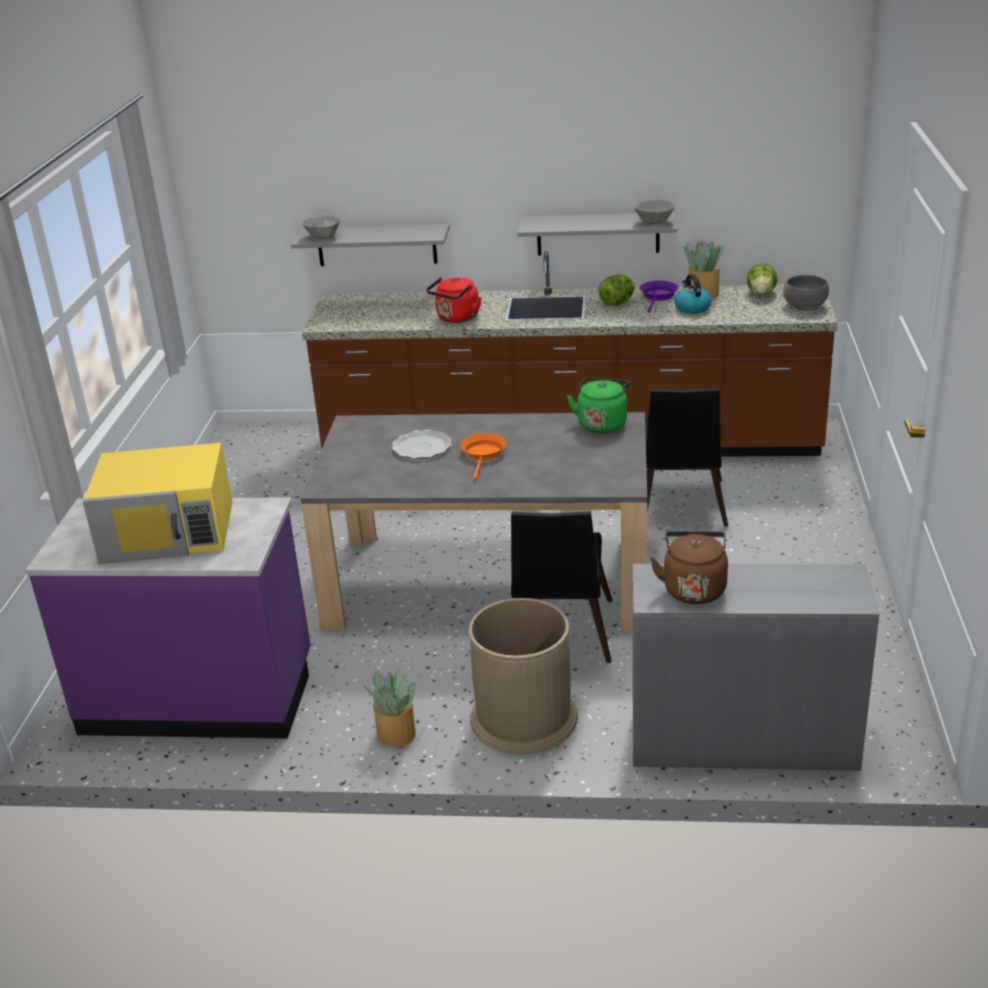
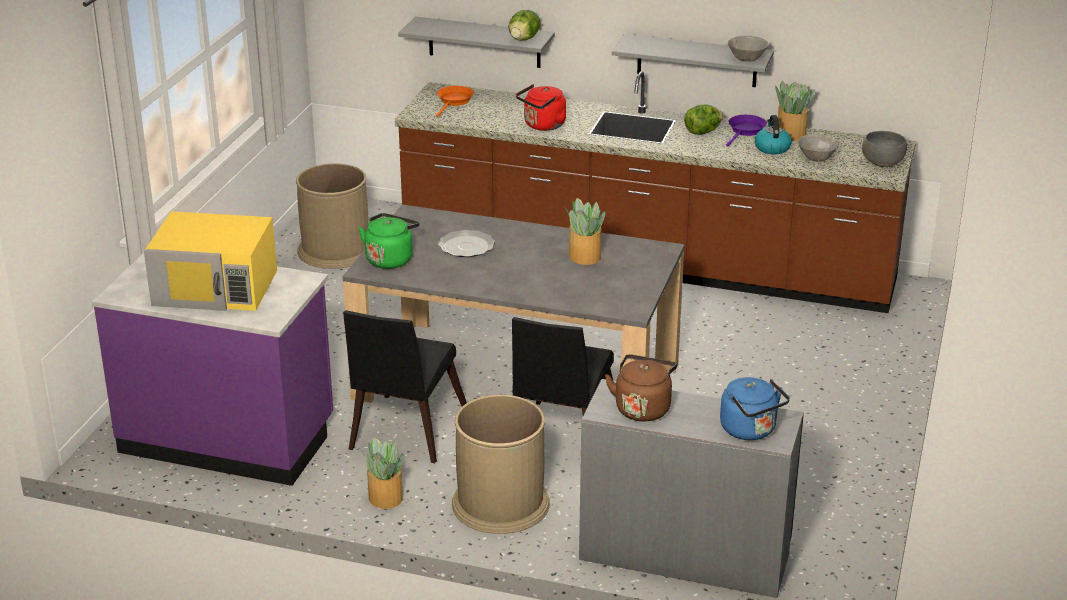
camera: 10 degrees right, 0 degrees up
(254, 478) = (336, 250): none -> brown trash can
(323, 237) = (431, 29): grey bowl -> grey bowl (816, 158)
(483, 455) = (518, 262): orange frying pan -> orange frying pan (454, 101)
(550, 439) = (585, 257): none -> potted plant
(602, 424) = (639, 249): green kettle -> green kettle (390, 259)
(680, 508) = (725, 342): black chair -> black chair (404, 433)
(761, 294) = (847, 143): lettuce -> lettuce (523, 39)
(822, 594) = (751, 430): none -> blue kettle

